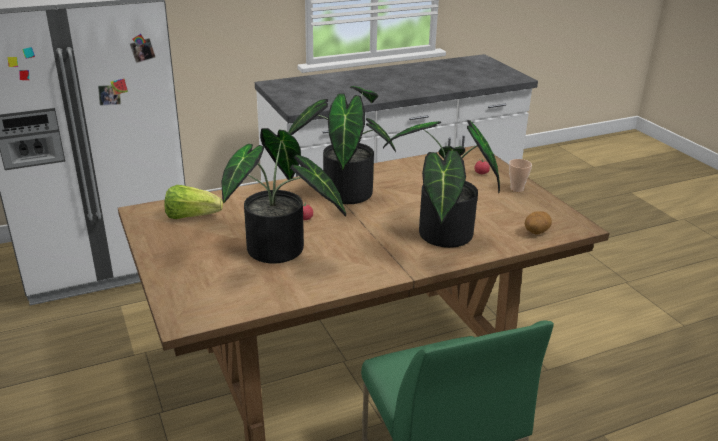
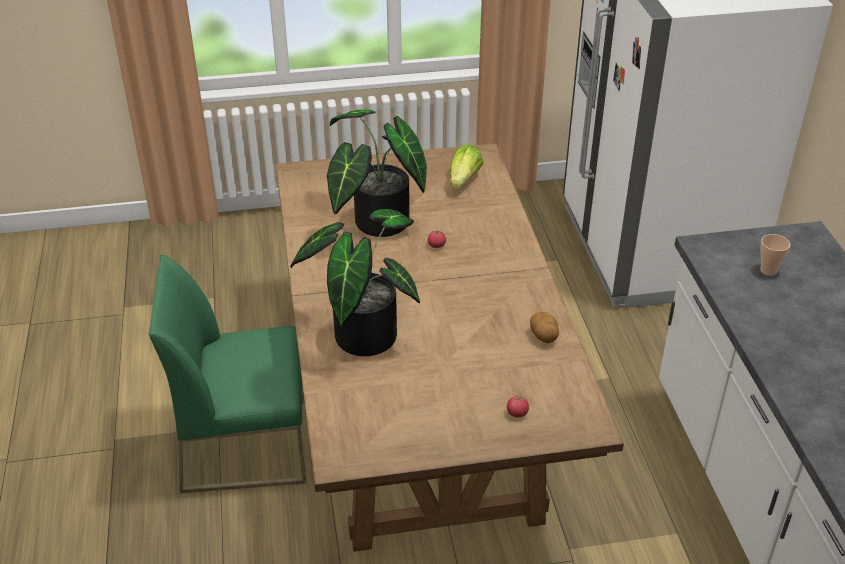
camera: 105 degrees right, 10 degrees up
(343, 191) = (492, 280): potted plant -> none
(517, 189) = (459, 434): cup -> cup (768, 270)
(536, 232) = (342, 413): potato -> potato (544, 336)

